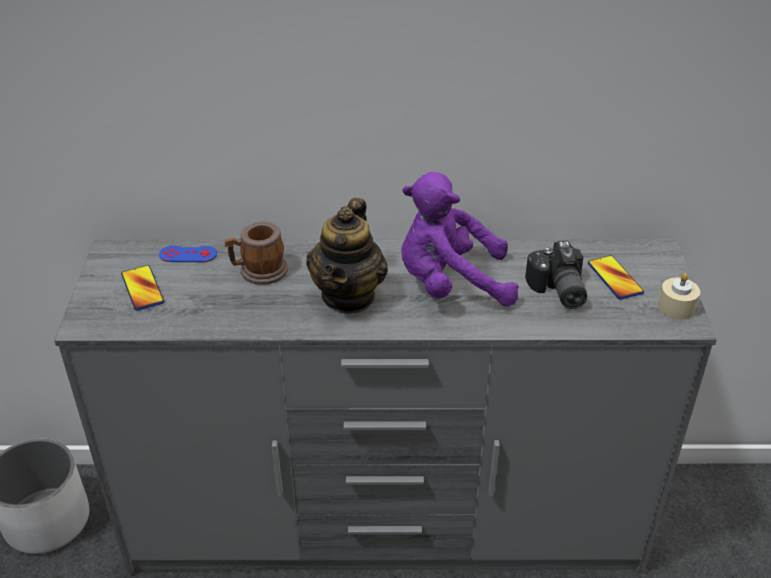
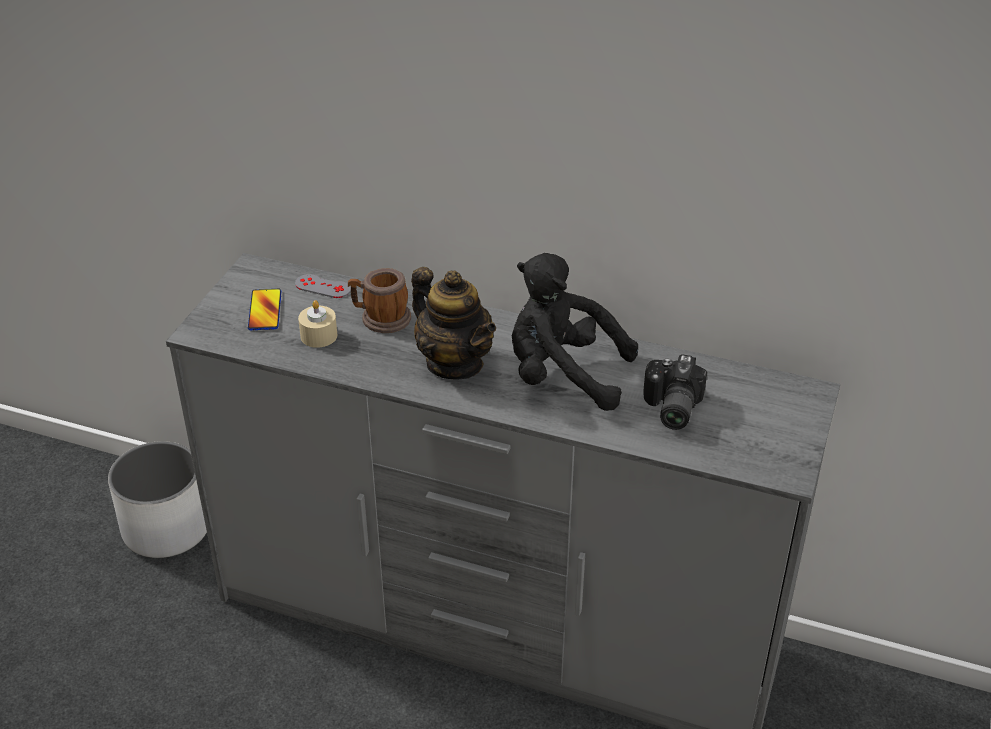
camera: 20 degrees right, 0 degrees up
(188, 254) = (323, 286): blue game controller -> grey game controller
(349, 296) = (454, 363): teapot -> teapot turned 75 degrees counterclockwise
(450, 284) = (562, 375): purple plush toy -> black plush toy
(615, 278) = (741, 409): phone -> none
(676, 307) = (789, 455): beige candle -> beige candle (319, 336)

